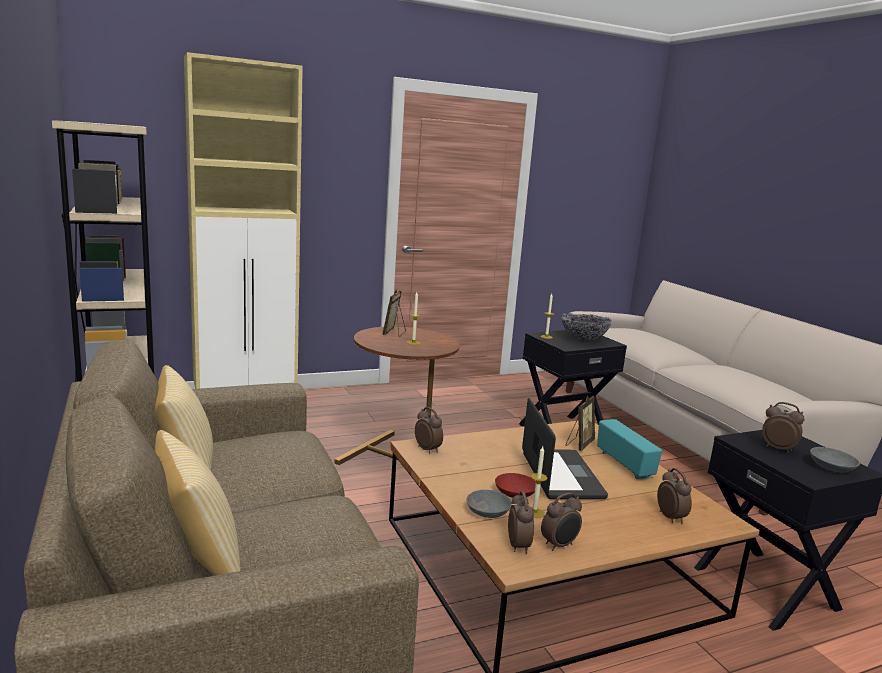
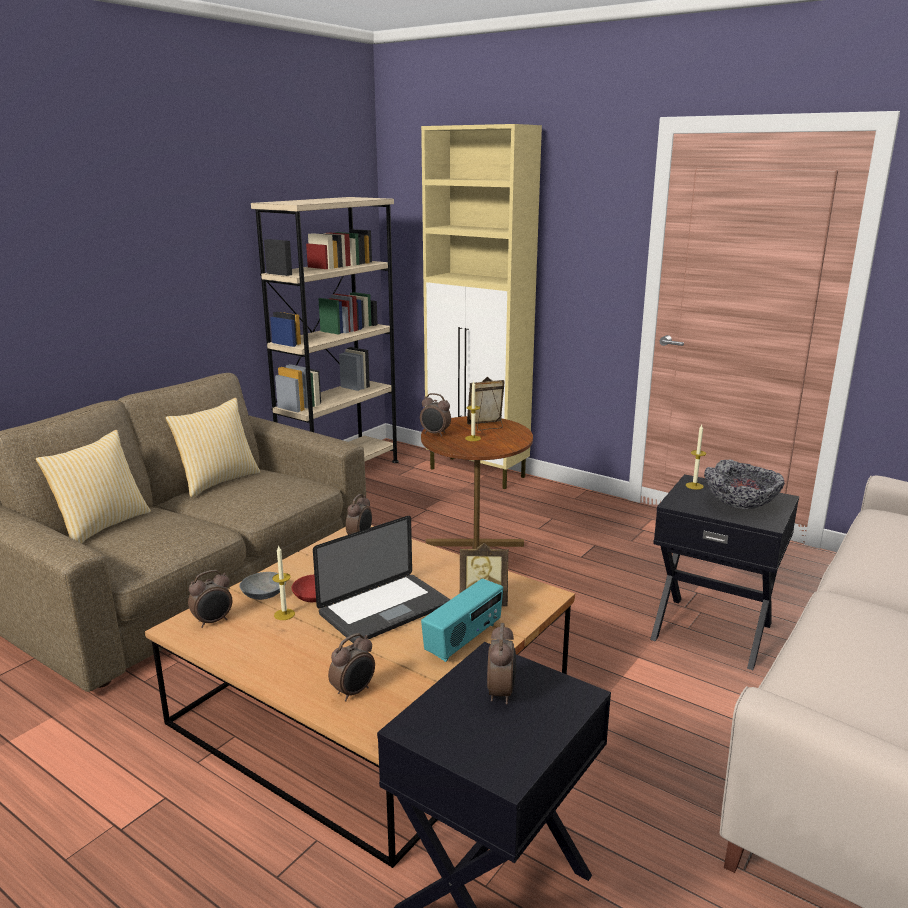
camera: 60 degrees right, 5 degrees up
(559, 545) = (231, 640): alarm clock -> alarm clock (435, 434)
(832, 468) = (480, 745): grey bowl -> none

